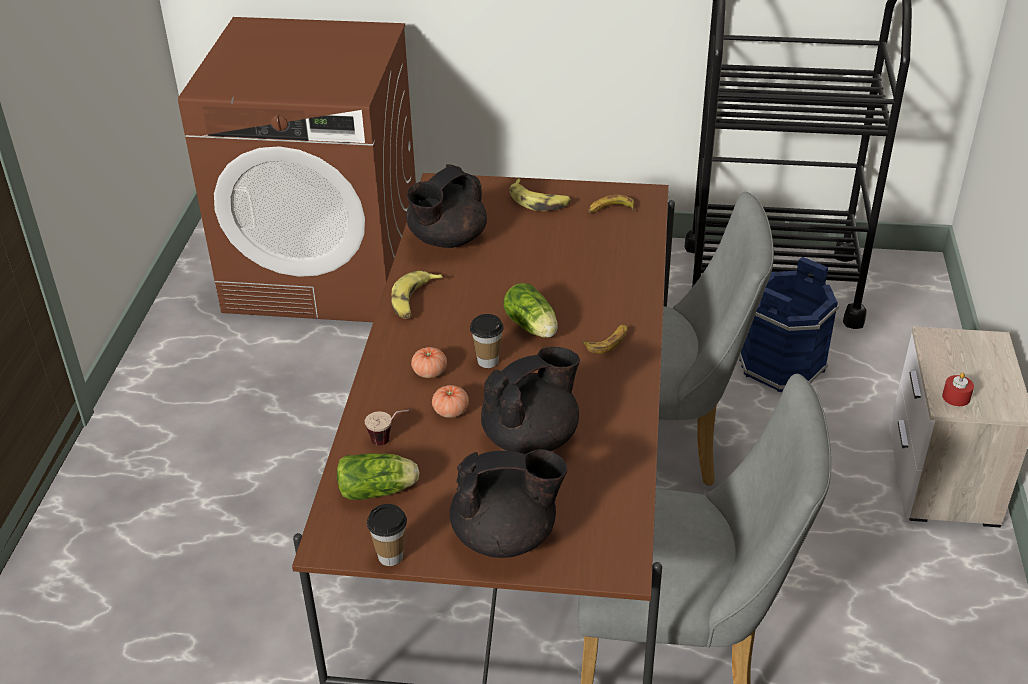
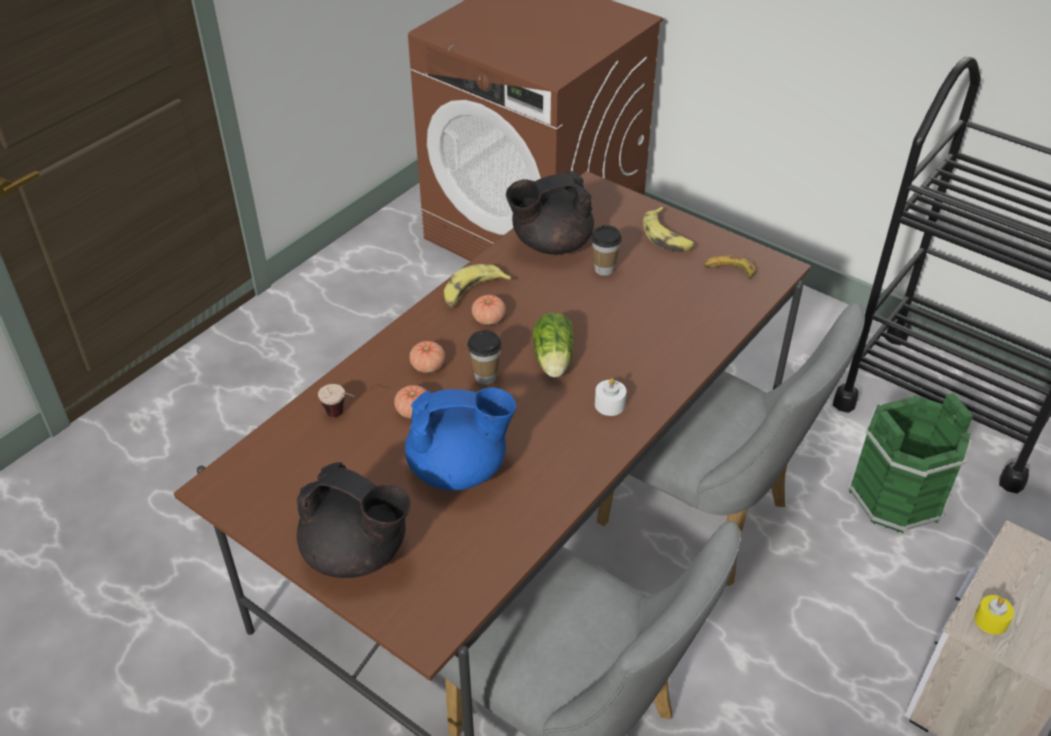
camera: 30 degrees right, 5 degrees up
(380, 490) = (294, 458): lettuce -> none
(390, 556) = (251, 523): cup -> cup (604, 269)
(448, 316) = (488, 319): none -> tomato
(532, 438) = (459, 469): black teapot -> blue teapot
(608, 342) = (609, 404): banana -> white candle
(782, 365) = (897, 496): blue bucket -> green bucket
(956, 397) = (991, 620): red candle -> yellow candle

